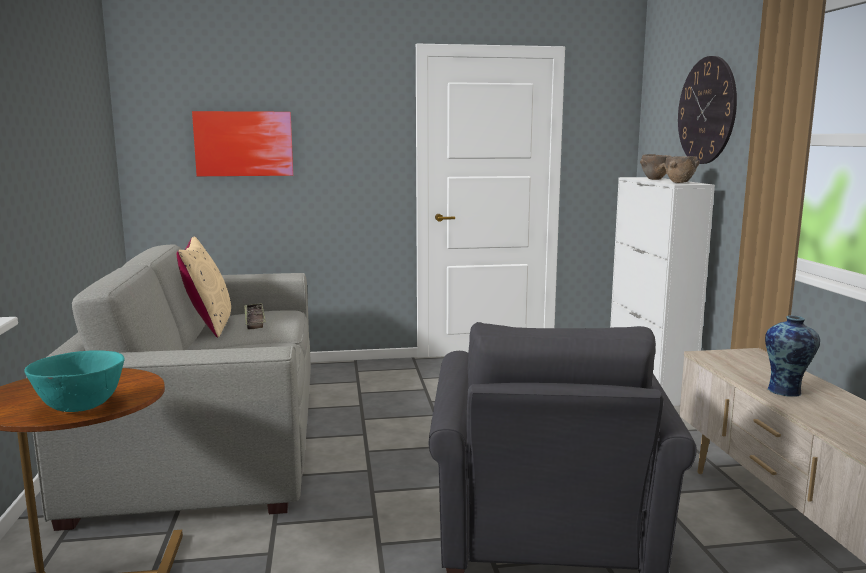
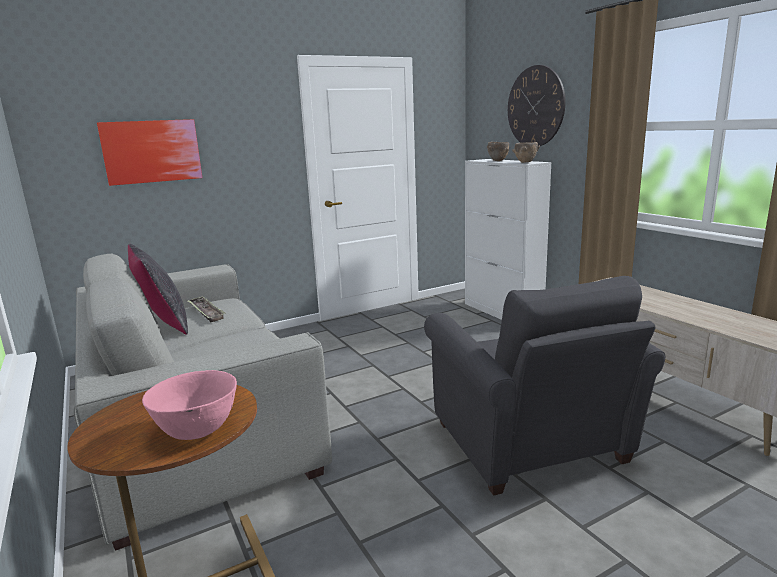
camera: 20 degrees left, 5 degrees up
(80, 407) = (197, 430): turquoise bowl -> pink bowl
(208, 325) = (163, 324): beige pillow -> black pillow
(786, 391) = (664, 306): vase -> none

